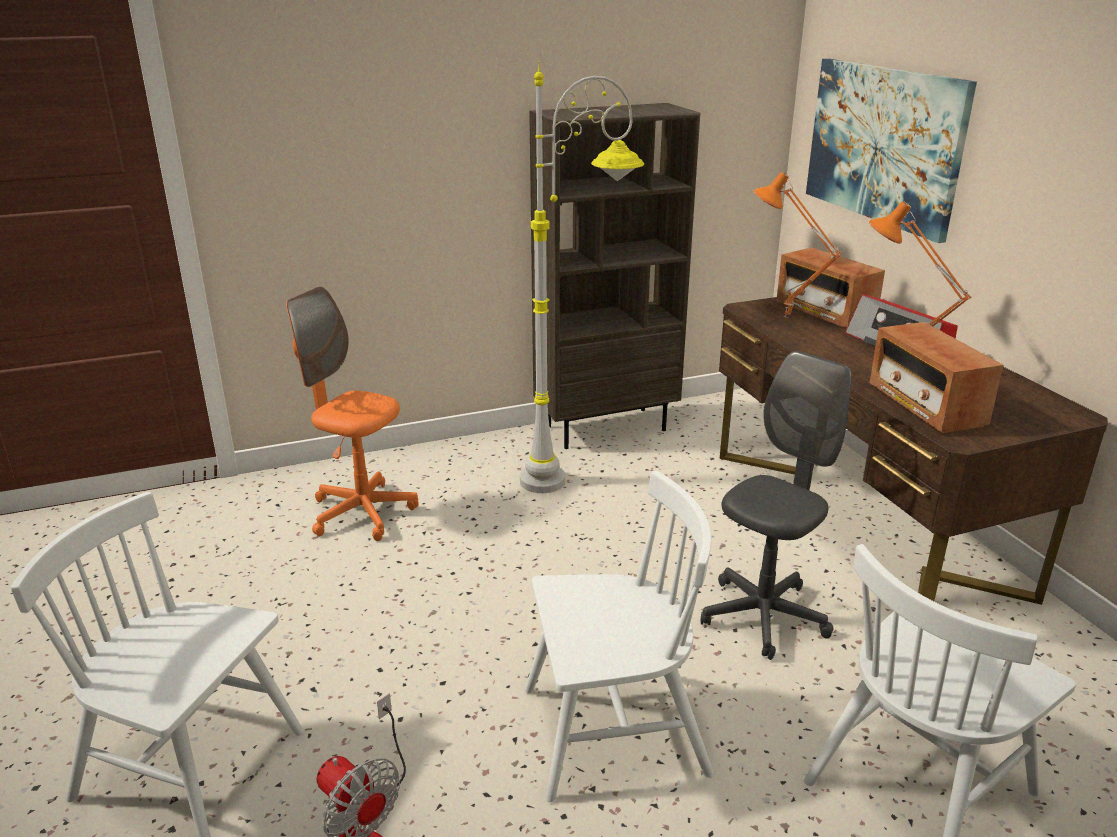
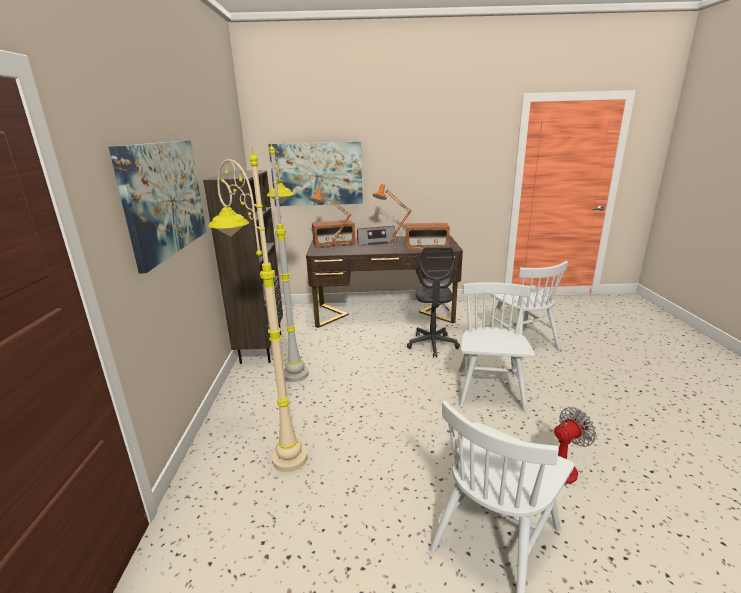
camera: 70 degrees left, 5 degrees down
(362, 513) = (274, 444): orange office chair -> beige floor lamp
(389, 126) = (164, 198): none -> picture
(763, 616) = (432, 345): grey office chair -> grey office chair turned 150 degrees counterclockwise

